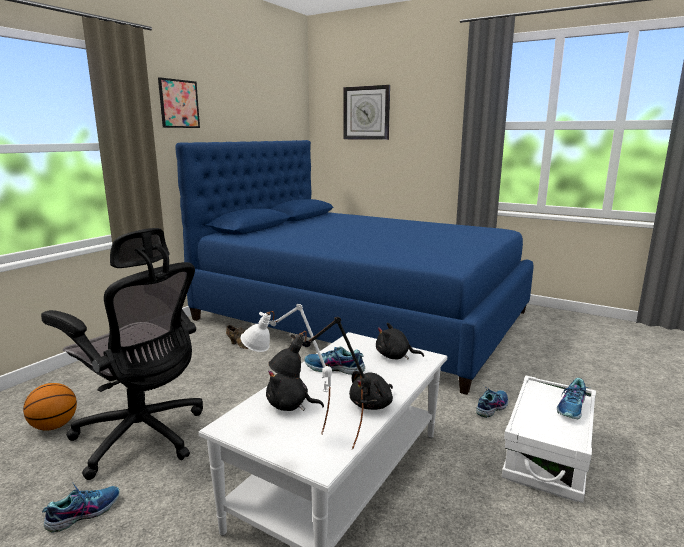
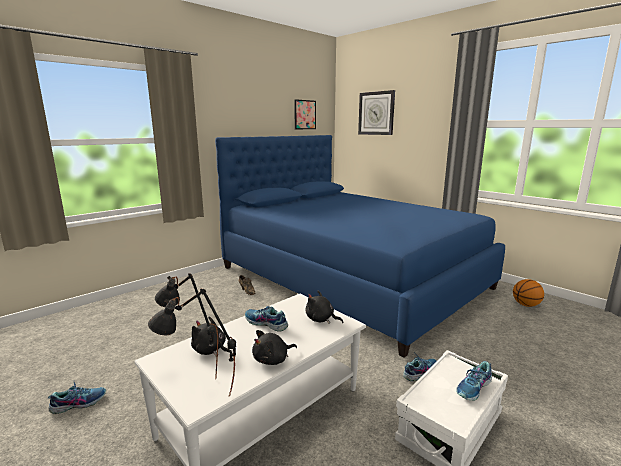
camera: 15 degrees right, 0 degrees up
(54, 426) = (96, 335): basketball -> basketball (526, 305)
(141, 436) = (144, 352): office chair -> none
(179, 104) = (221, 108): picture -> picture (305, 114)
(288, 435) = (191, 375): white table lamp -> black table lamp

